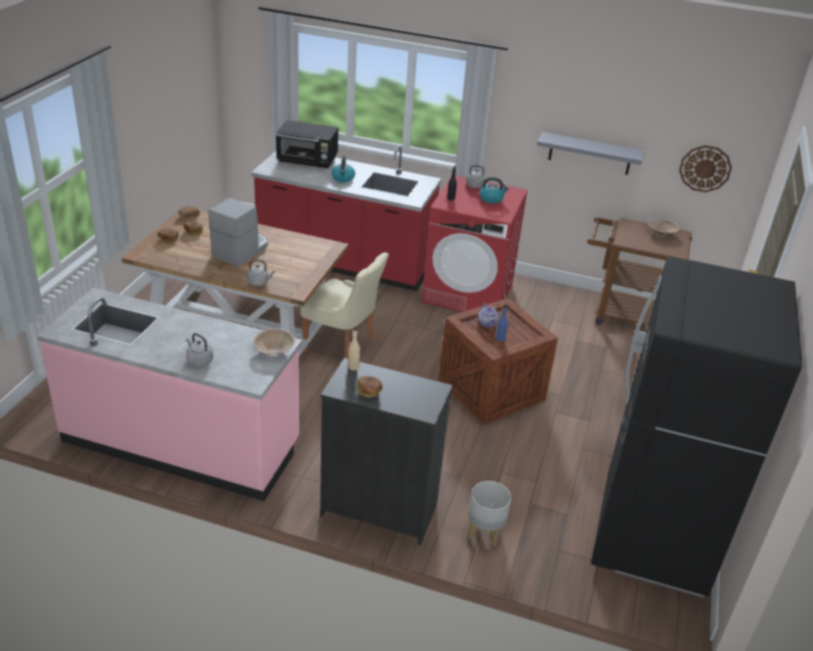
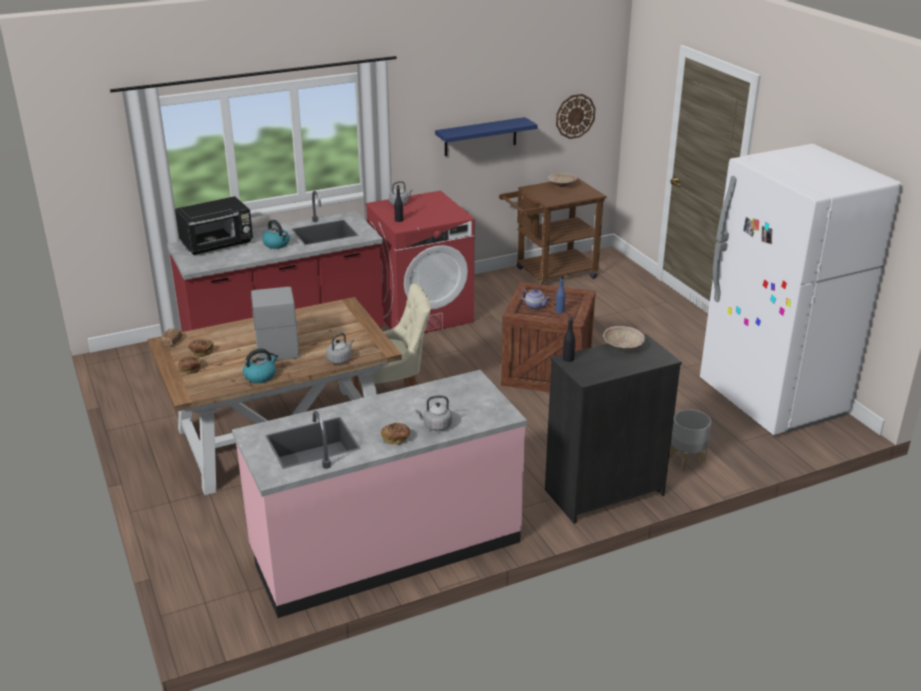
camera: 40 degrees left, 5 degrees down
(273, 350) = (475, 387): beige bowl -> beige bowl (623, 347)
(353, 367) = (568, 359): beige bottle -> black bottle
(369, 392) = (608, 367): bread -> bread (396, 439)
(491, 199) = (428, 207): kettle -> kettle (260, 376)
(590, 154) = (480, 136): grey shelf -> blue shelf
(652, 536) = (772, 399): black fridge -> white fridge

